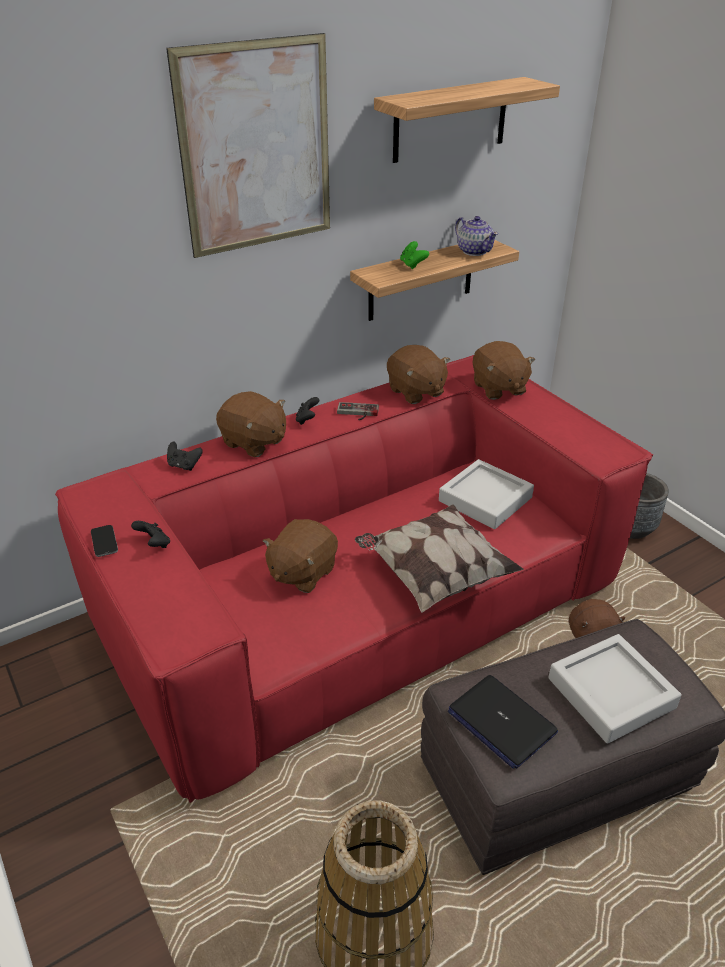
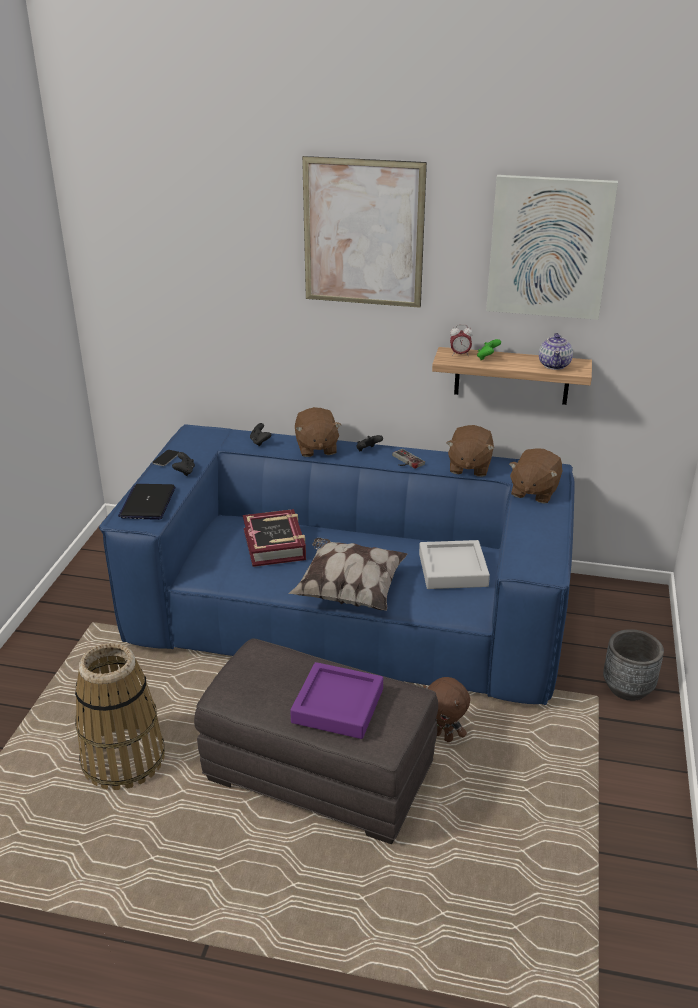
camera: 45 degrees right, 5 degrees down
(302, 572) = (275, 544): brown plush toy -> book
(363, 603) = (349, 612): red sofa -> blue sofa
(384, 271) = (460, 354): none -> alarm clock
(450, 120) = (549, 247): shelf -> picture
(501, 721) = (255, 674): laptop -> laptop (148, 503)
(611, 693) = (338, 706): grey tray -> purple tray

